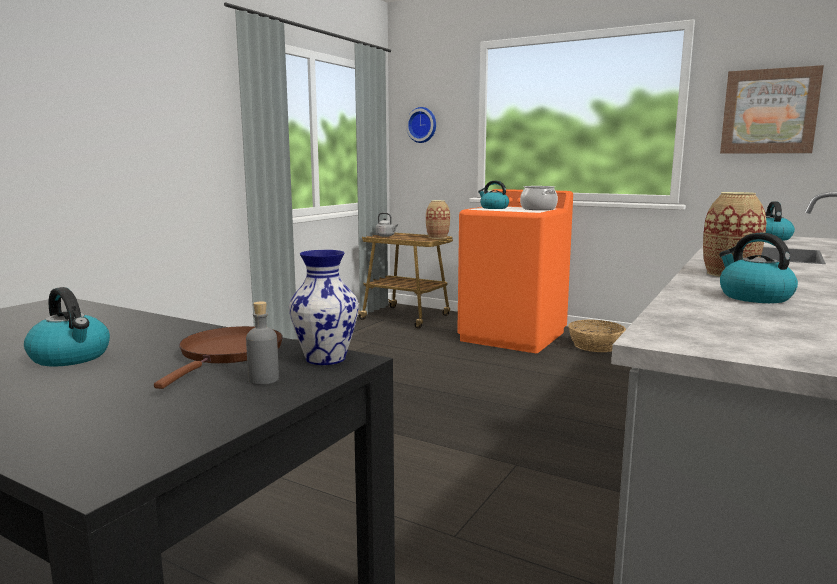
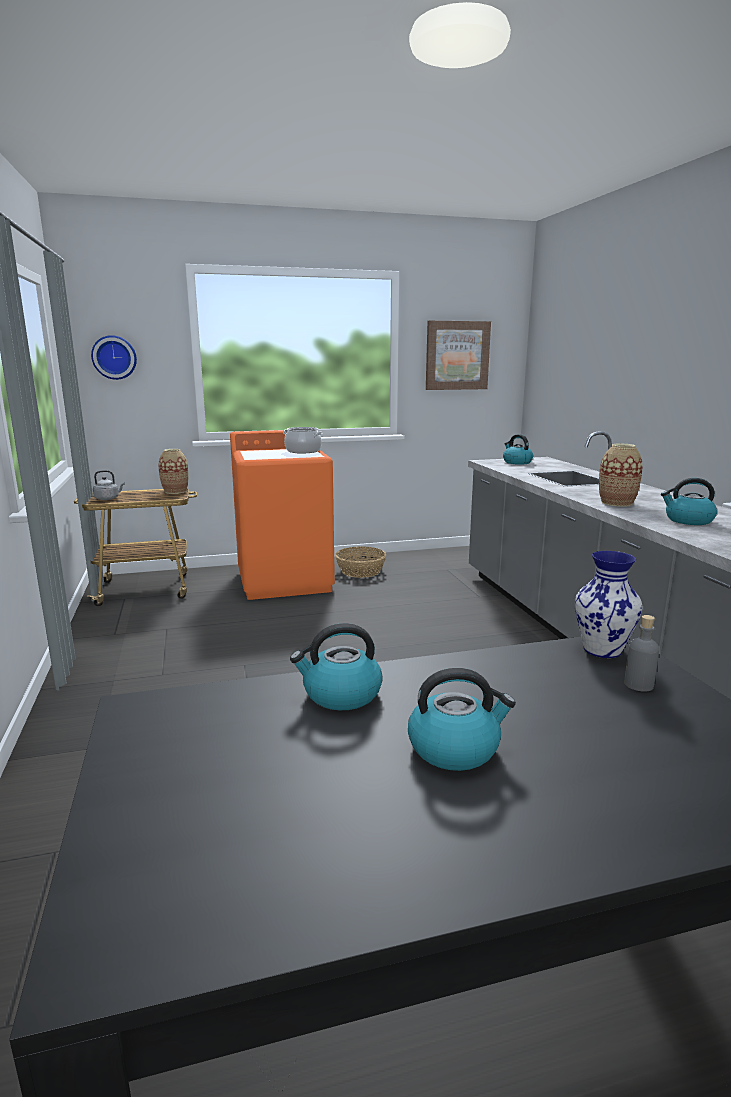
camera: 45 degrees left, 5 degrees up
(229, 353) = (540, 677): brown frying pan -> none
(493, 208) = (259, 454): kettle -> kettle (341, 694)

